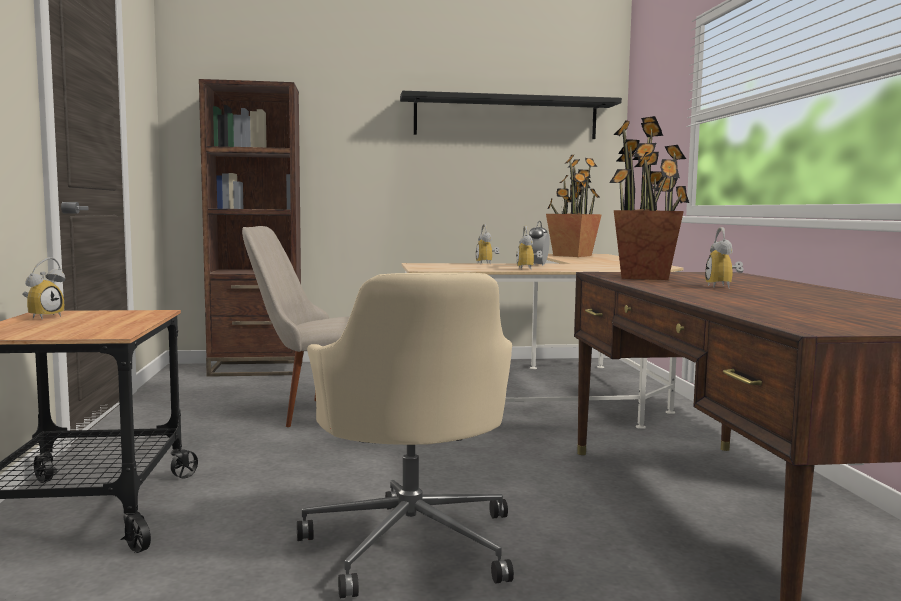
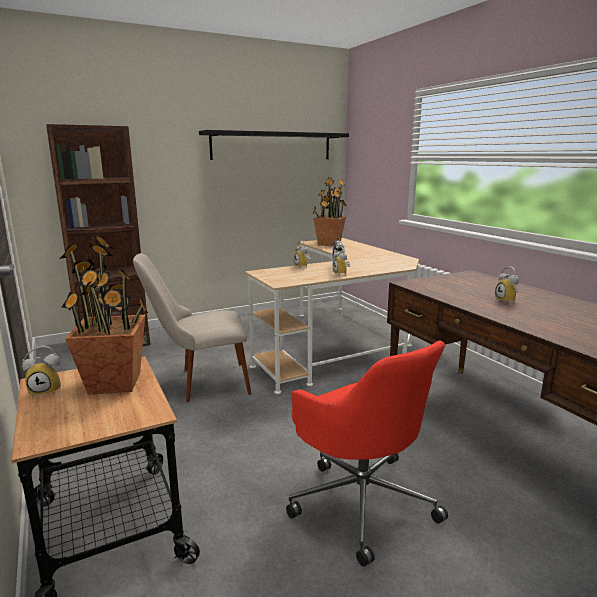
camera: 20 degrees left, 10 degrees up
(43, 316) = (47, 390): alarm clock -> alarm clock turned 75 degrees clockwise
(411, 543) = (361, 499): beige office chair -> red office chair
(644, 277) = (443, 289): potted plant -> potted plant (115, 383)

